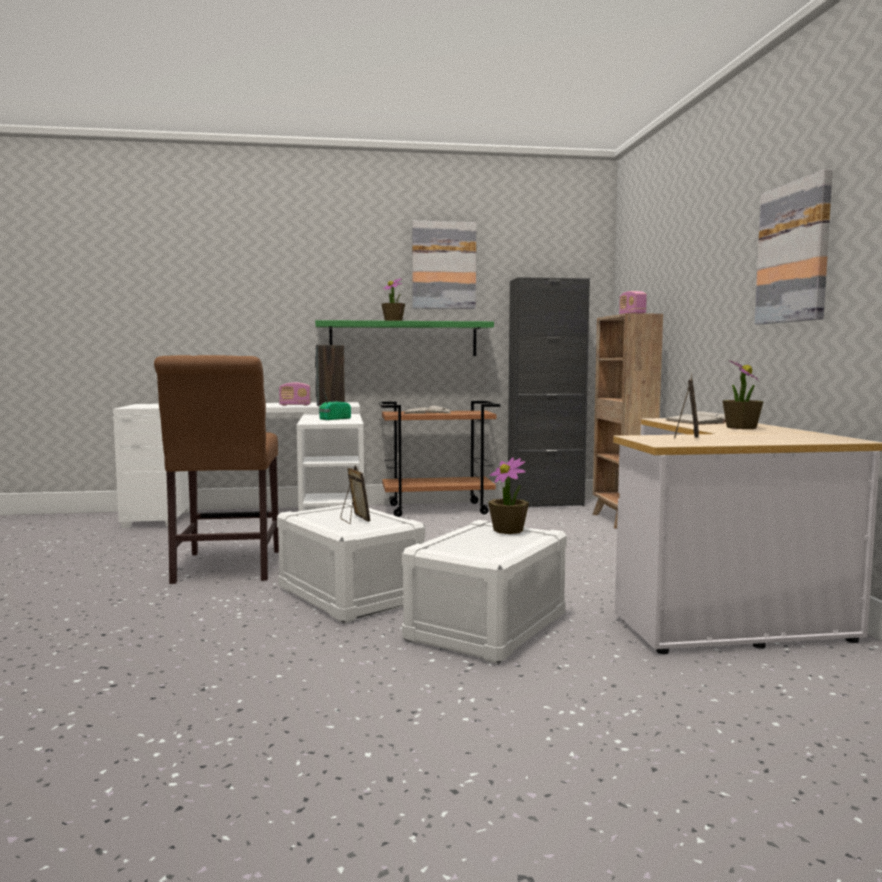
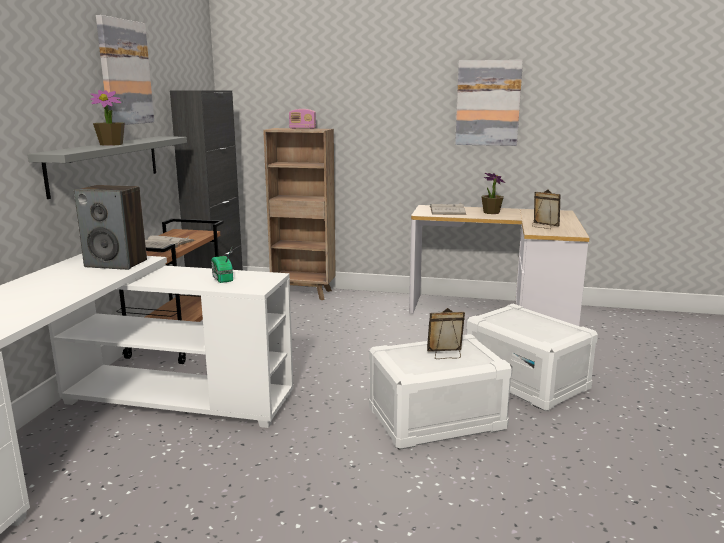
camera: 70 degrees left, 10 degrees up
(225, 568) = (305, 479): brown chair -> none
(295, 405) = (93, 277): radio -> none
(403, 339) = (106, 164): green shelf -> grey shelf
(508, 530) = (504, 315): potted plant -> none

